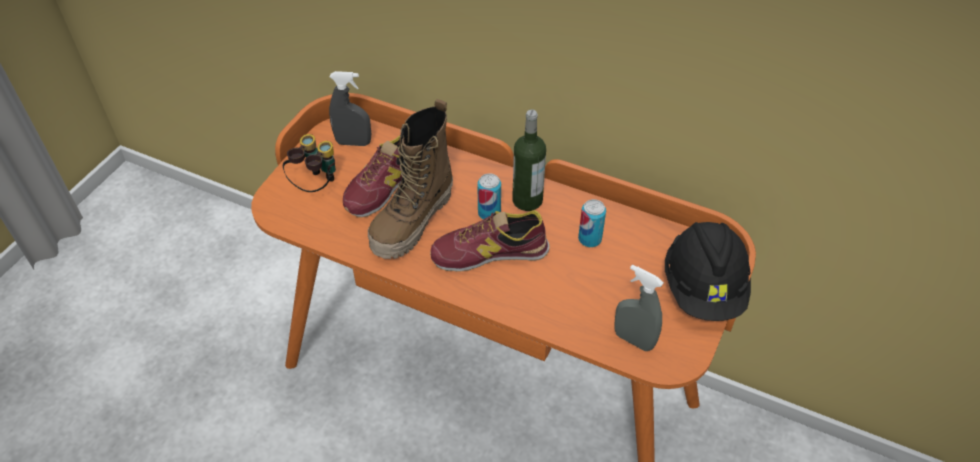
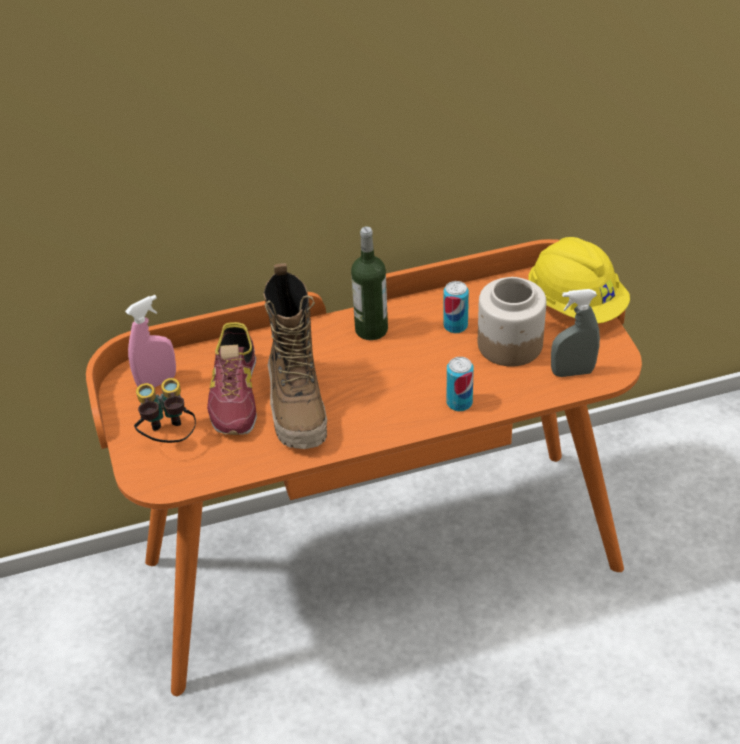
camera: 40 degrees left, 5 degrees down
(353, 142) = (157, 382): grey spray bottle -> pink spray bottle
(489, 213) = (353, 359): can -> can (459, 403)
(490, 252) = (392, 386): shoe -> none
(611, 282) = (509, 344): none -> jar
(703, 288) = (575, 305): black hard hat -> yellow hard hat

